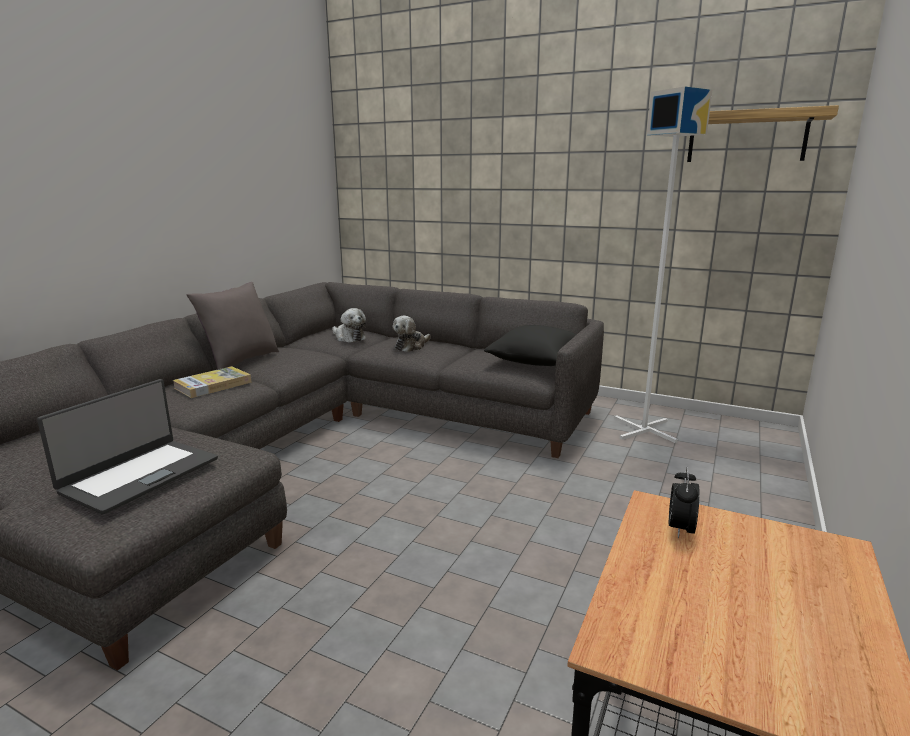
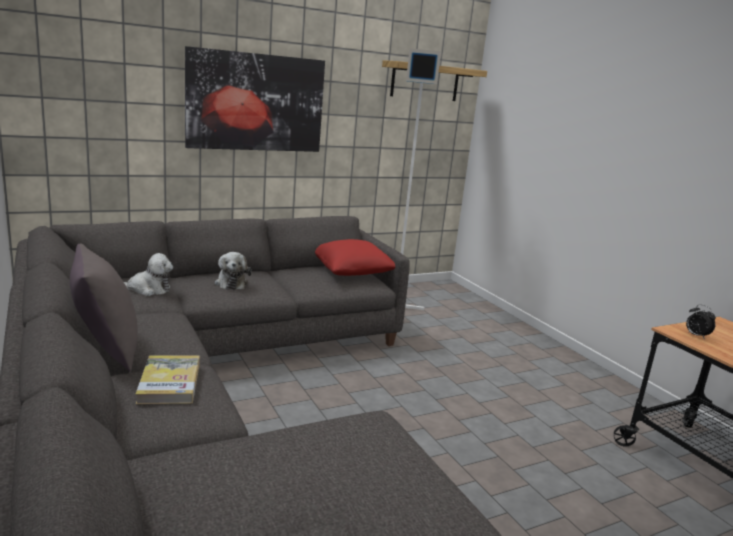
camera: 55 degrees left, 0 degrees up
(139, 475) = (378, 474): laptop -> none
(519, 181) = (256, 102): none -> picture
(537, 363) = (352, 272): black pillow -> red pillow

